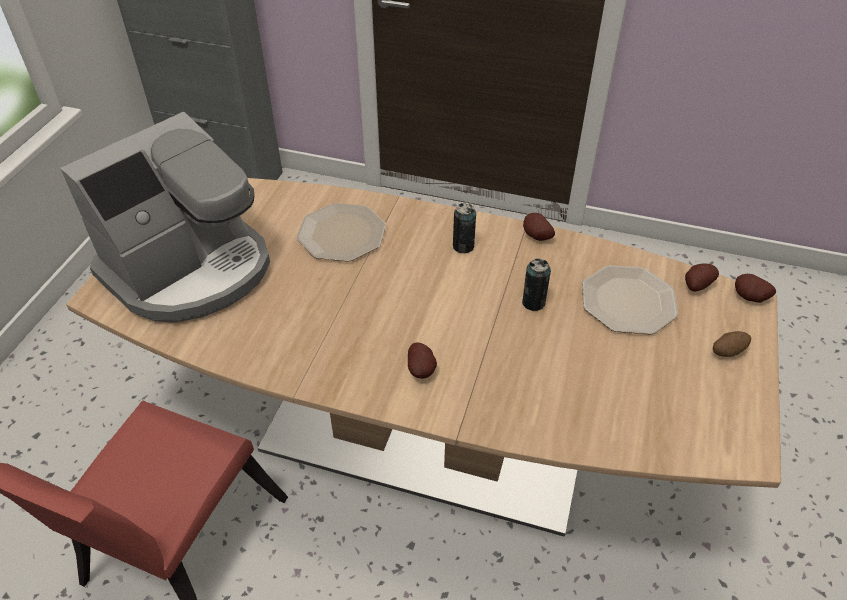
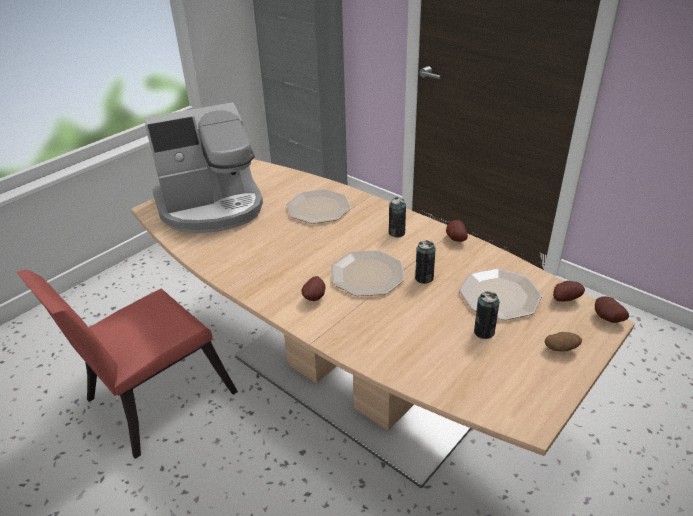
camera: 25 degrees right, 10 degrees down
(465, 318) = (367, 275): none -> plate
(640, 355) = (484, 332): none -> can

